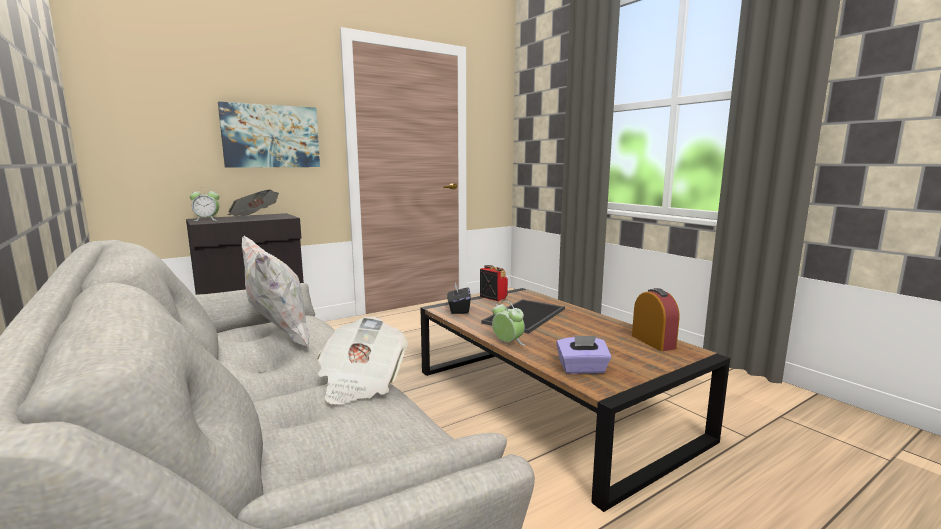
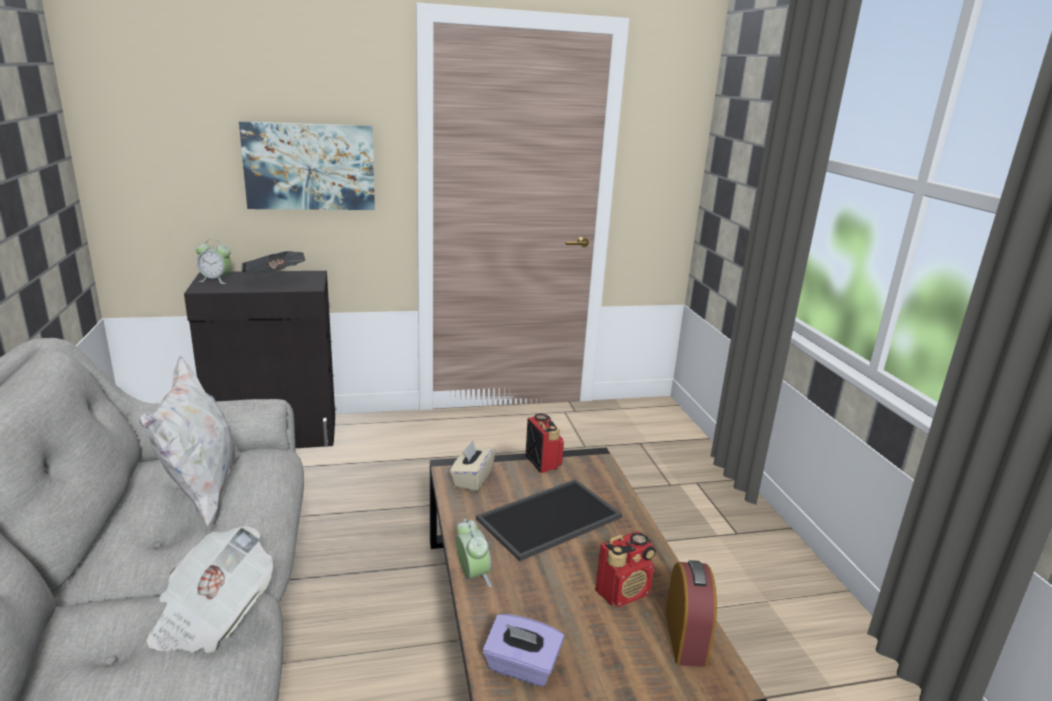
camera: 20 degrees right, 10 degrees up
(458, 309) = (472, 479): black tissue box -> beige tissue box
(601, 333) = (623, 592): none -> radio

